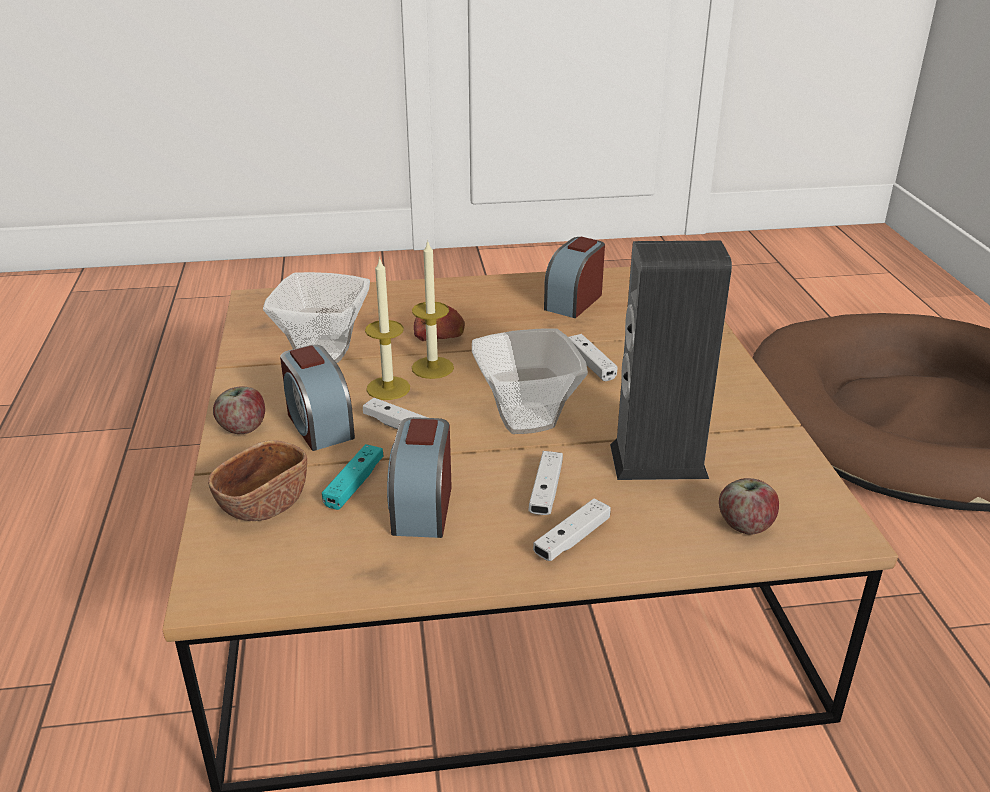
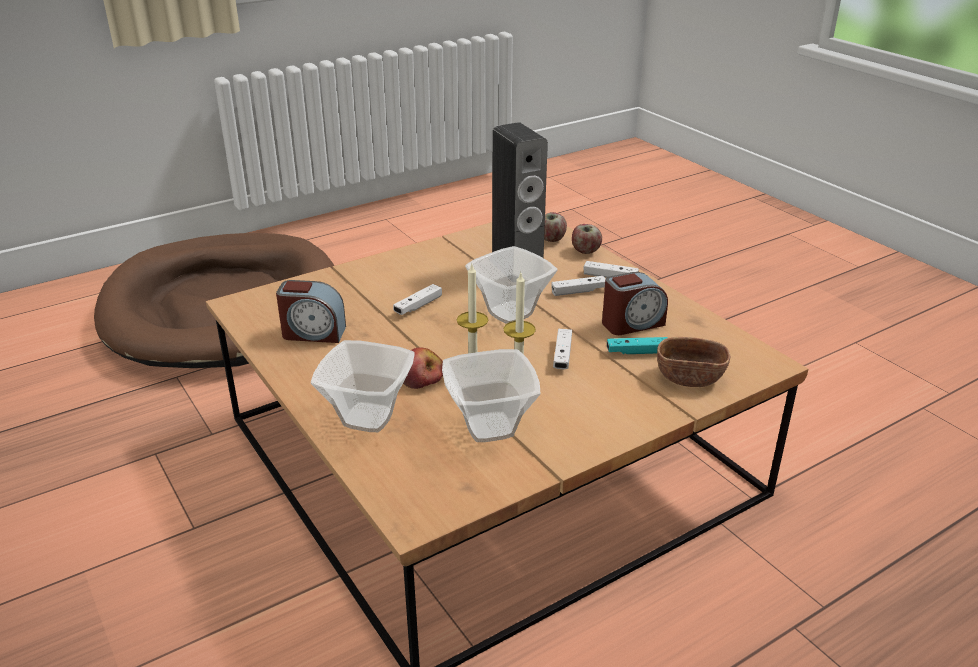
camera: 115 degrees left, 0 degrees up
(242, 428) = (628, 422): apple -> apple (585, 251)
(318, 425) = (592, 389): alarm clock -> none
(404, 304) = (368, 417): none -> bowl

